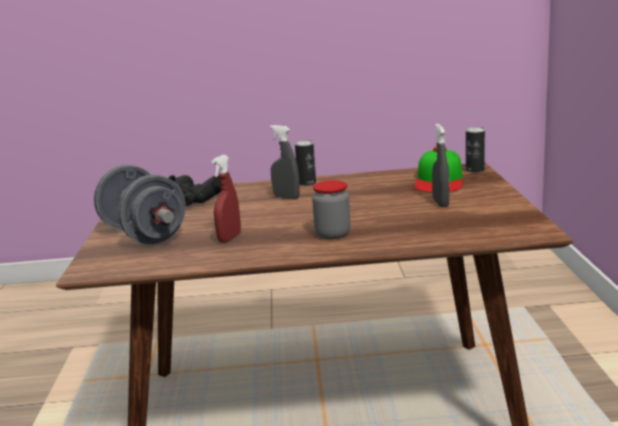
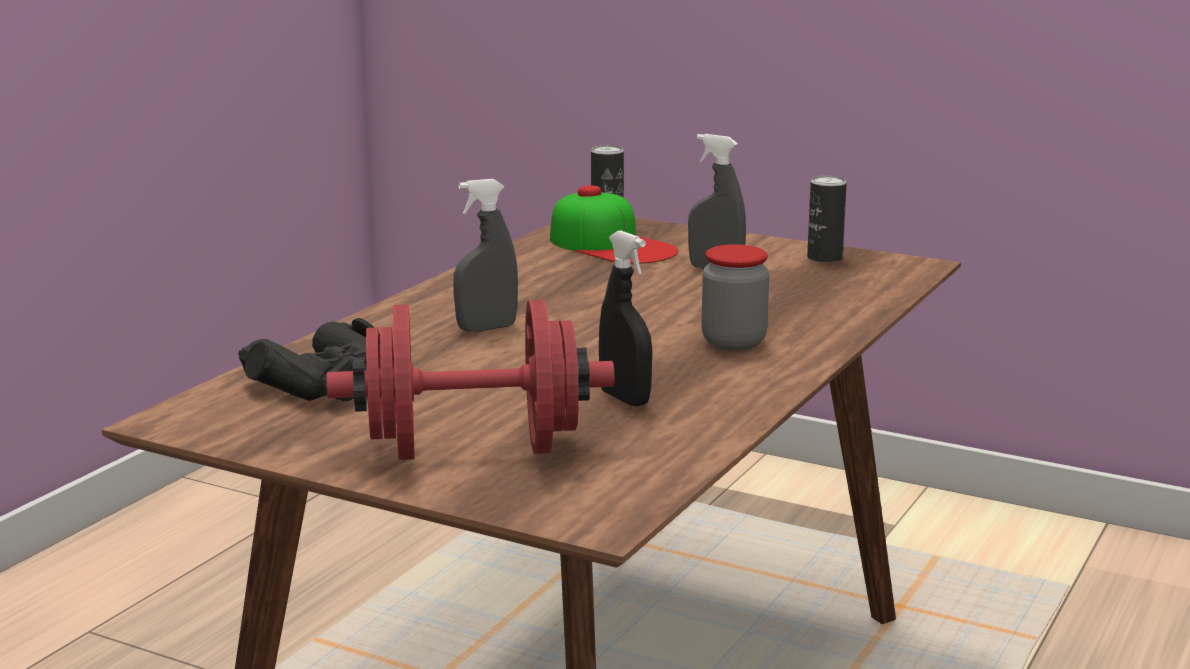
camera: 60 degrees left, 0 degrees up
(144, 235) = (473, 450): grey dumbbell -> red dumbbell
(229, 238) = (624, 398): red spray bottle -> black spray bottle
(307, 183) = (436, 302): can -> can (824, 258)

